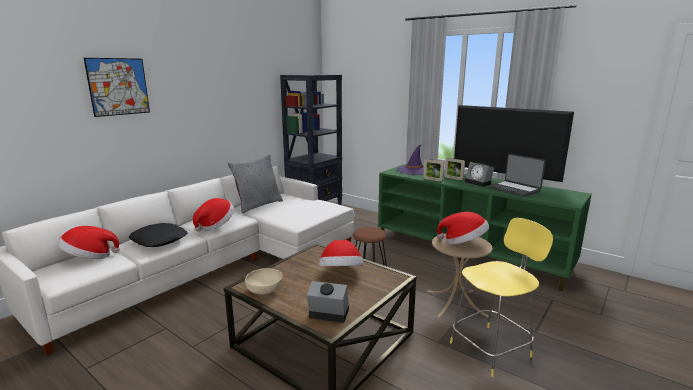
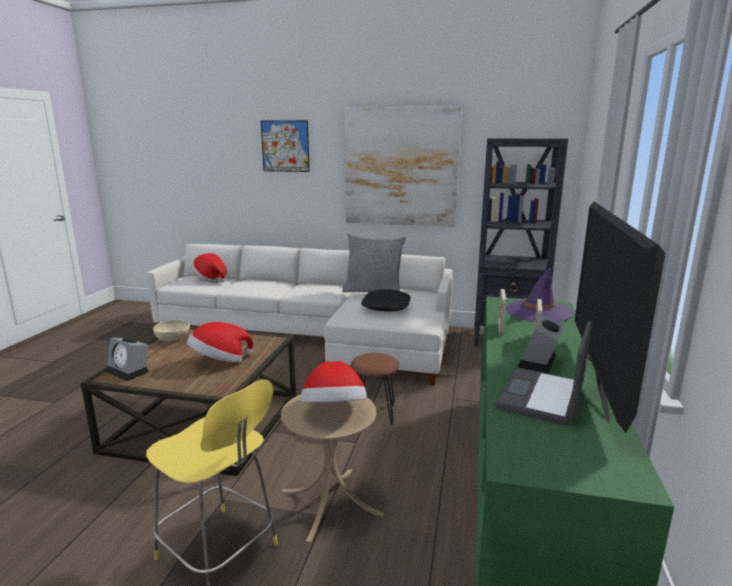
camera: 65 degrees right, 0 degrees up
(159, 240) = (254, 286): black pillow -> black pillow (386, 306)
(215, 225) = (302, 292): hat -> none
(228, 100) = (401, 167): none -> picture
(327, 314) = (130, 371): alarm clock -> alarm clock turned 135 degrees clockwise

